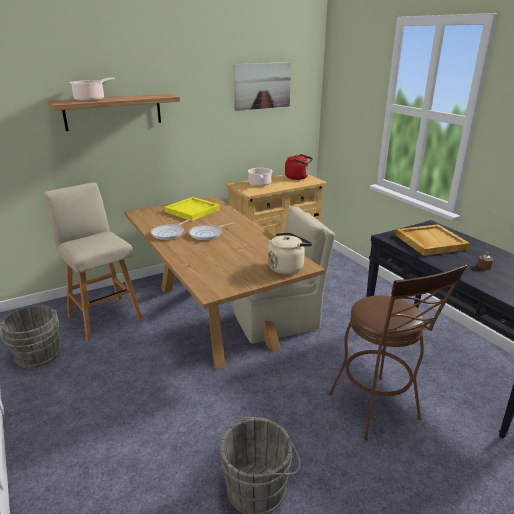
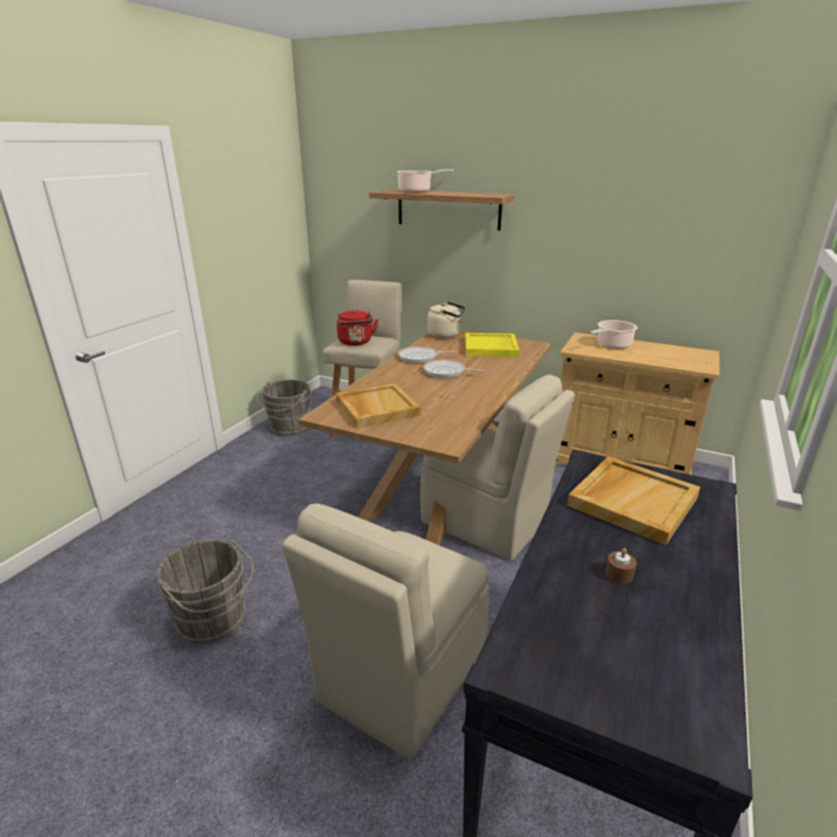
camera: 55 degrees right, 0 degrees up
(227, 271) = (376, 408): none -> beige tray
(262, 86) = (667, 197): picture -> none
(287, 267) = (430, 433): beige kettle -> beige kettle (446, 335)
(298, 177) = (689, 355): red kettle -> red kettle (356, 342)
(378, 411) = (400, 677): brown stool -> beige chair

